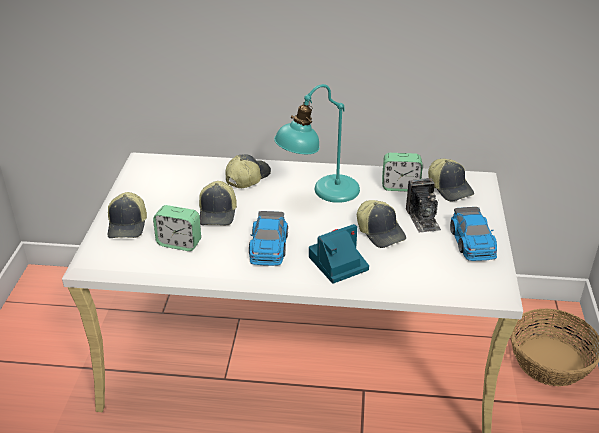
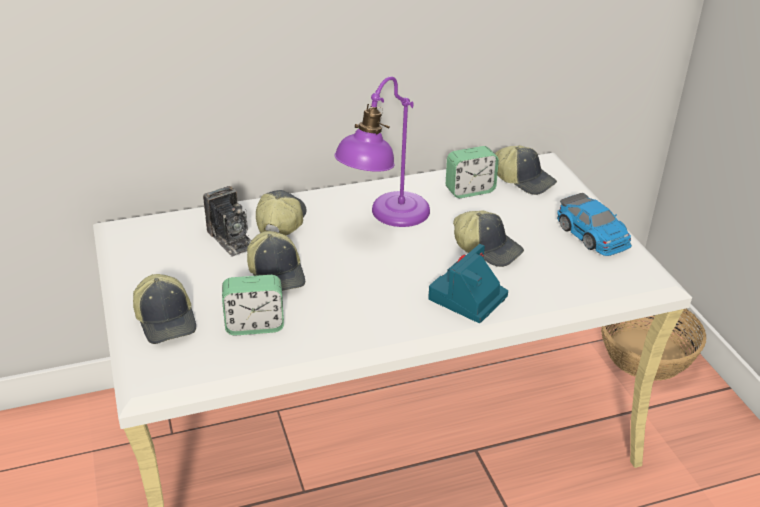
camera: 25 degrees left, 0 degrees up
(268, 247) = (371, 300): toy car -> none
(319, 195) = (385, 222): turquoise table lamp -> purple table lamp
(423, 219) = (522, 222): camera -> camera (232, 239)

